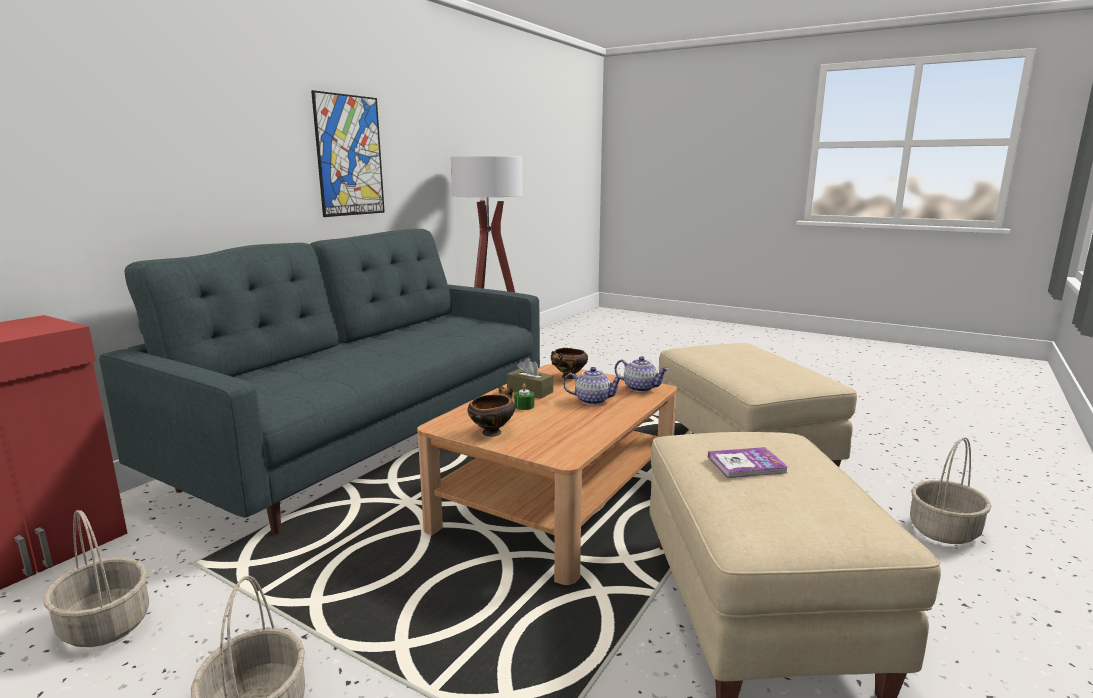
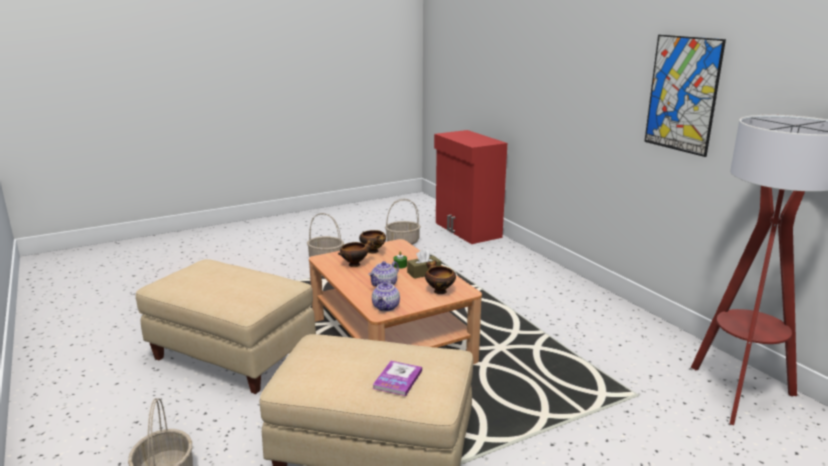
camera: 120 degrees right, 5 degrees up
(370, 440) = (543, 301): grey sofa -> none
(554, 430) = (355, 264): none -> bowl
(641, 388) = (386, 307): teapot -> teapot turned 45 degrees counterclockwise
(746, 465) = (240, 282): book -> book (397, 379)

